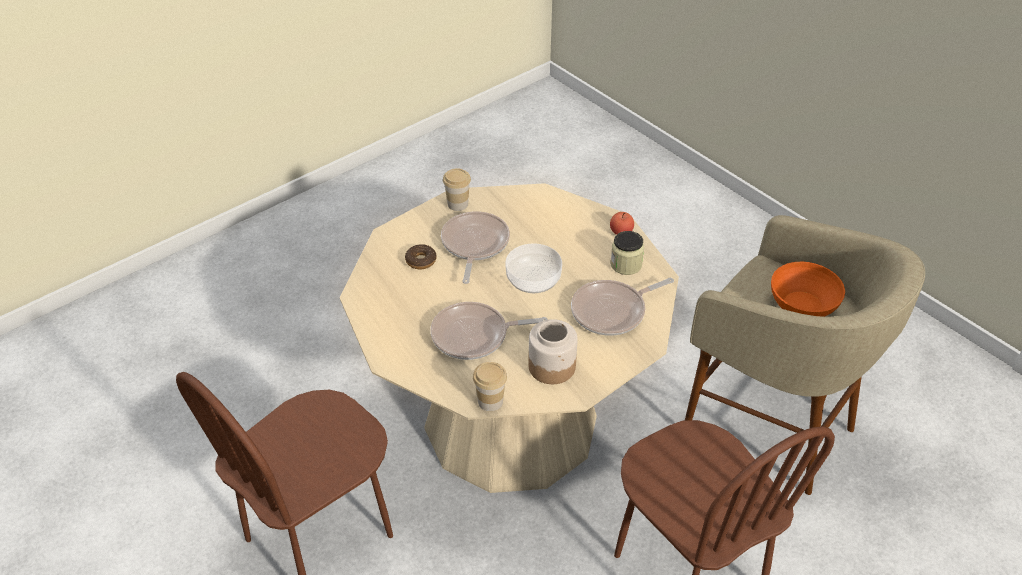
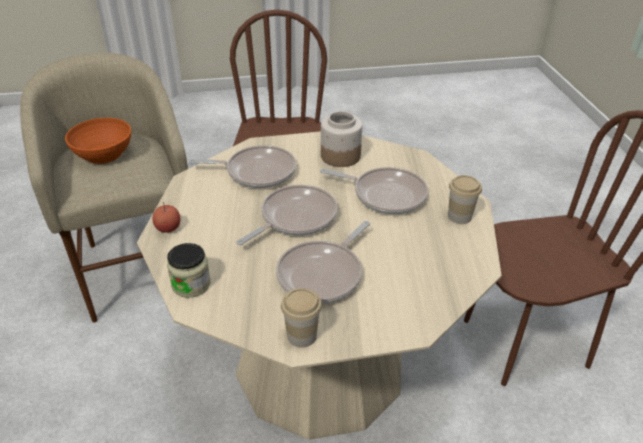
camera: 150 degrees left, 5 degrees down
(421, 260) = (393, 279): donut -> none
(490, 401) = (403, 153): cup -> cup (459, 216)
(534, 279) = (295, 218): bowl -> frying pan
(626, 264) = (202, 199): jar -> jar (191, 284)

